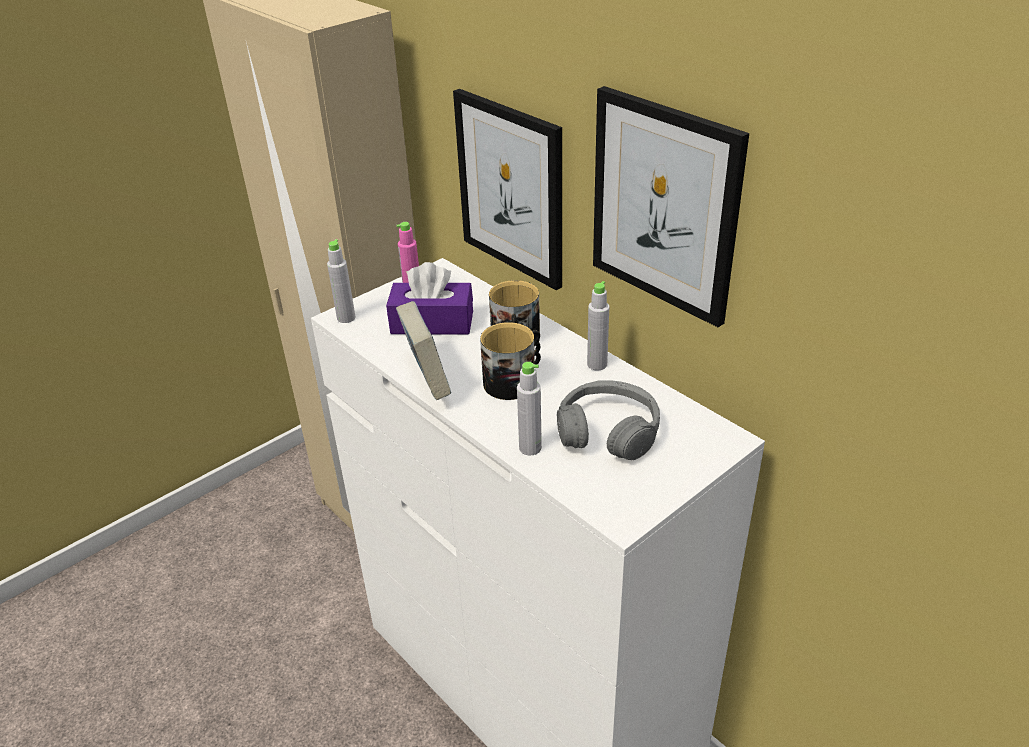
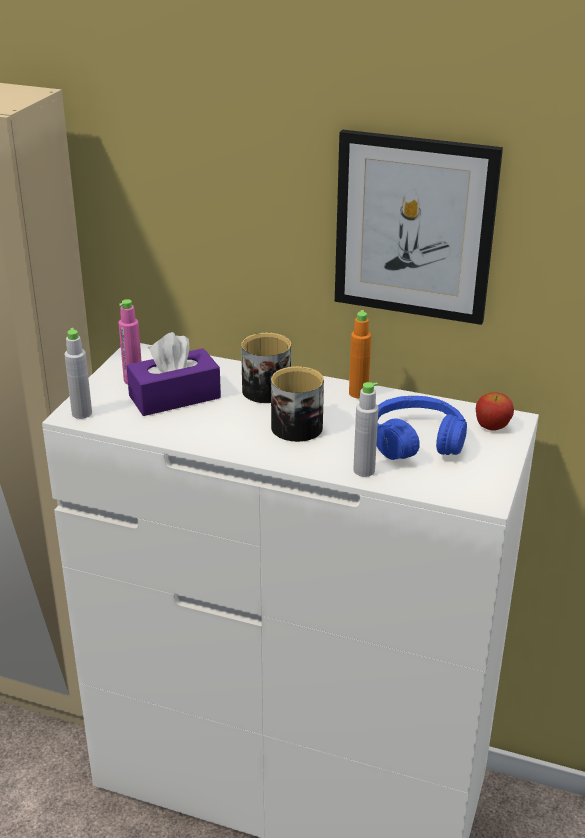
camera: 30 degrees left, 5 degrees down
(427, 381) = (219, 445): book -> none
(511, 188) = (221, 248): picture -> none
(597, 364) = (358, 393): grey bottle -> orange bottle
(608, 432) = (416, 440): grey headphones -> blue headphones
(701, 439) = (492, 426): none -> apple

